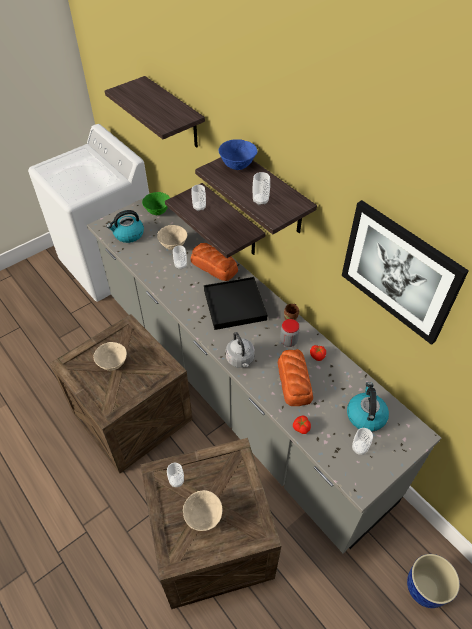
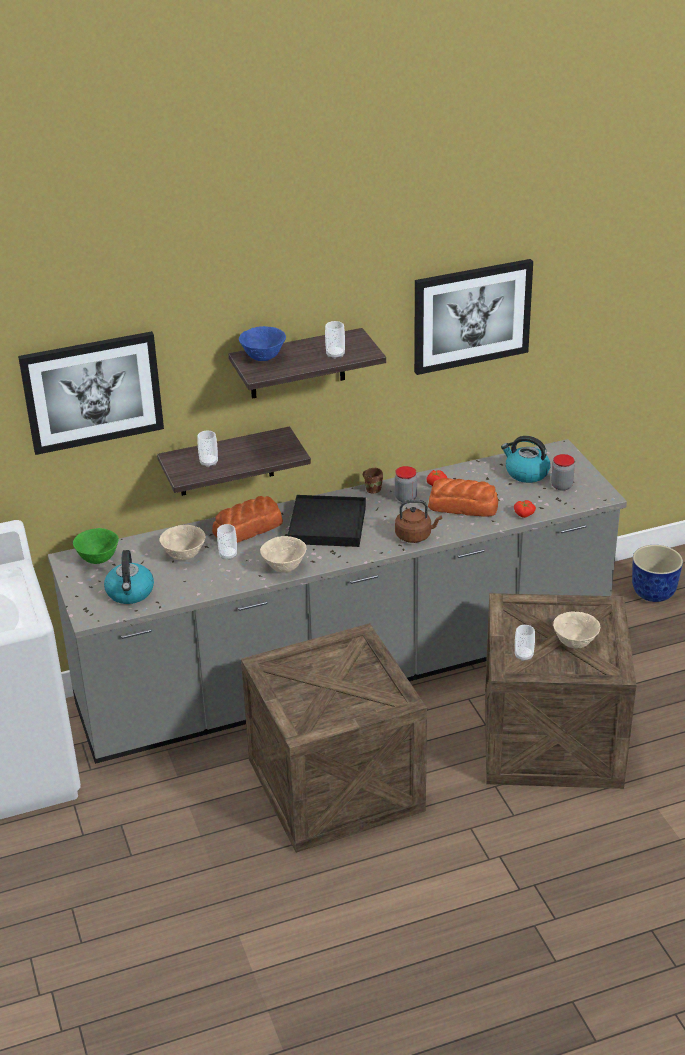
camera: 70 degrees left, 15 degrees down
(112, 364) = (324, 686): beige bowl -> beige bowl (284, 567)
(175, 114) = (92, 391): shelf -> picture
(240, 360) = (415, 536): grey kettle -> brown kettle
(359, 448) = (561, 486): cup -> jar

